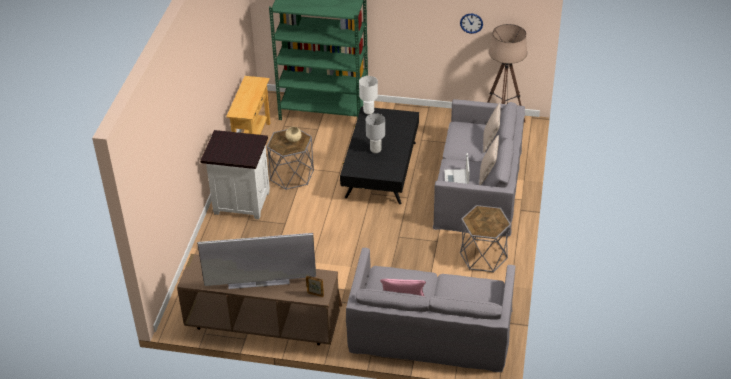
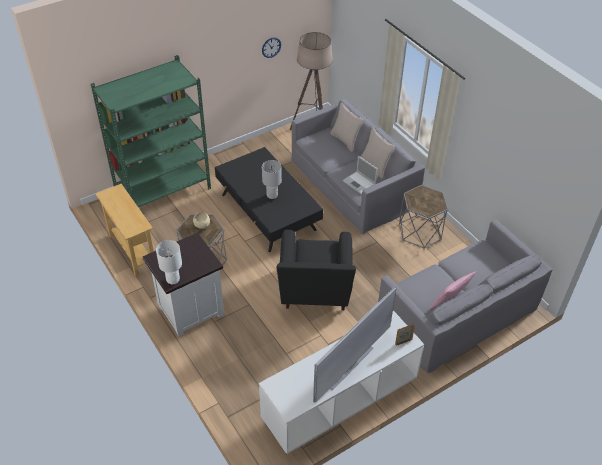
camera: 45 degrees left, 5 degrees up
(264, 324) = (339, 400): brown tv stand -> white tv stand
(342, 245) = (315, 291): none -> black armchair
(369, 112) = (227, 168): white table lamp -> white table lamp (173, 280)

